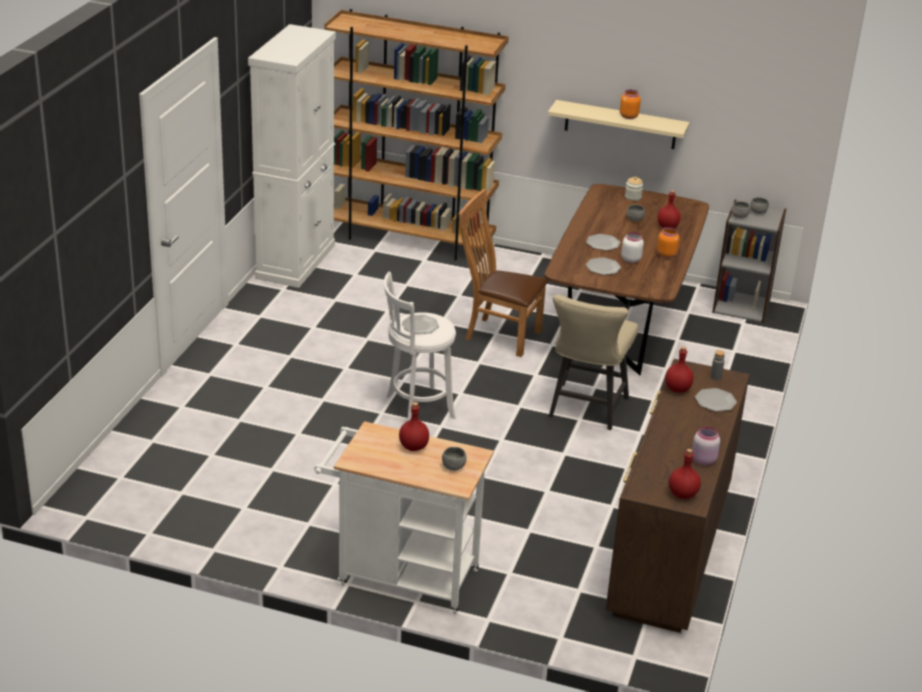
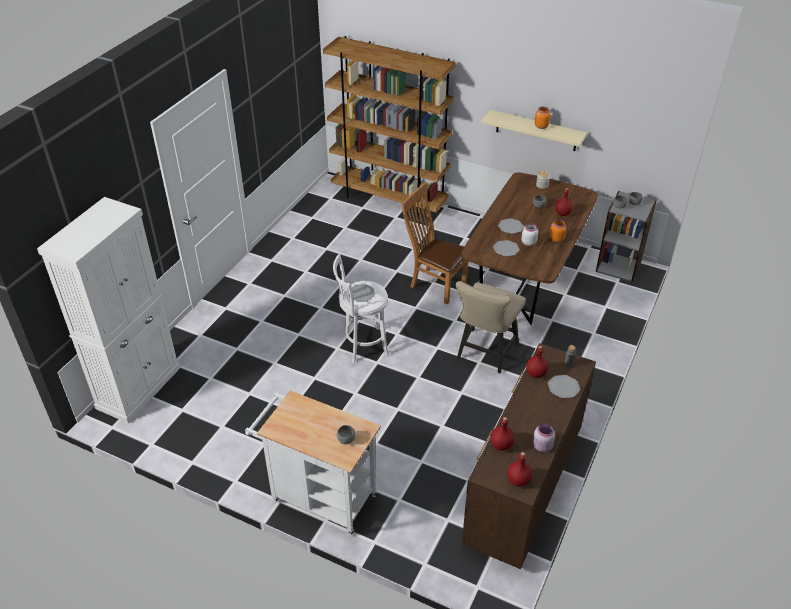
camera: 10 degrees right, 10 degrees up
(296, 261) = (306, 215): white cabinet -> white cabinet (139, 387)
(413, 447) = (320, 418): red bottle -> red bottle (501, 445)

